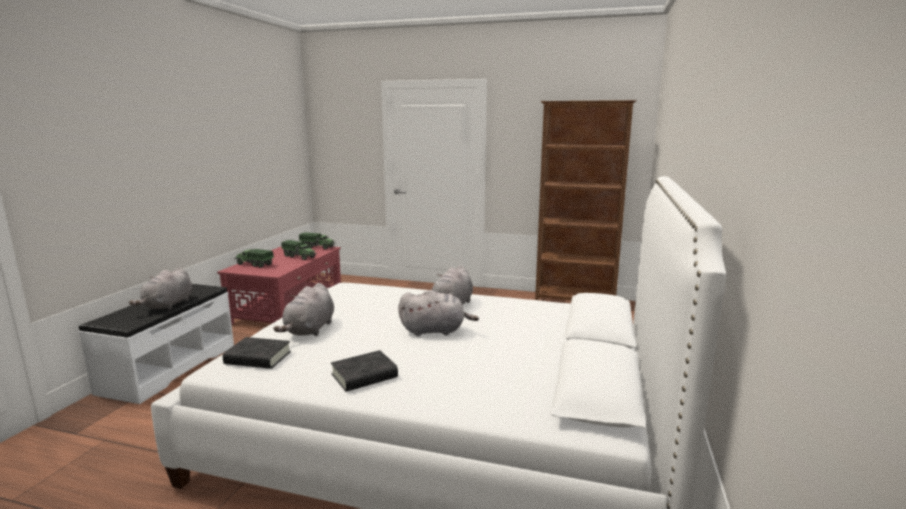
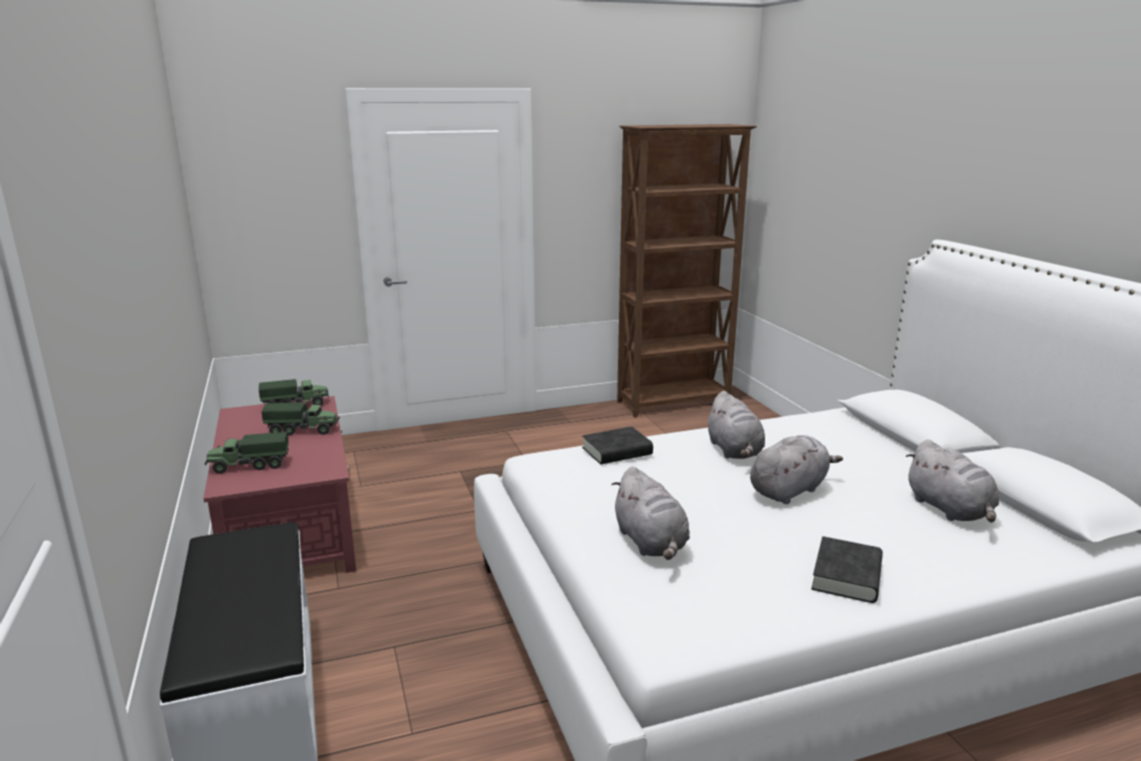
camera: 35 degrees left, 5 degrees up
(168, 305) = (266, 589): grey plush toy -> grey plush toy (950, 510)
(258, 358) = (684, 608): black book -> black book (617, 451)

